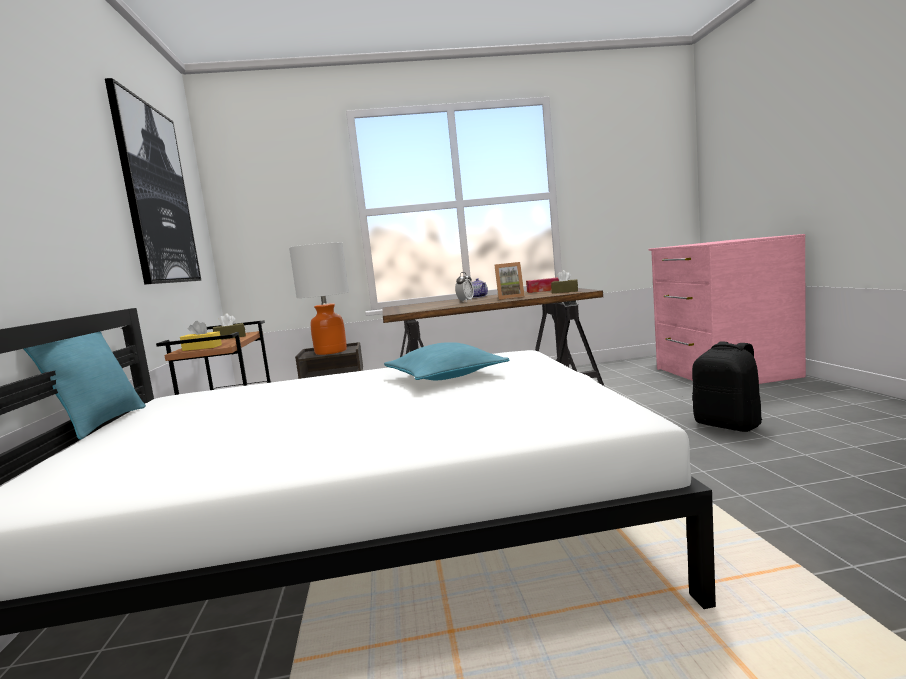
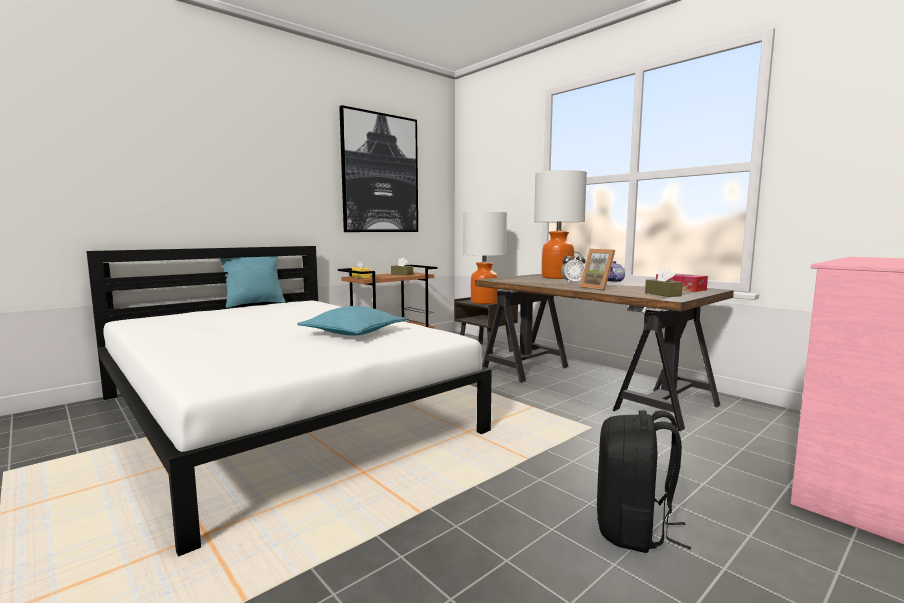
camera: 55 degrees right, 0 degrees up
(423, 304) = (557, 277): none -> table lamp

